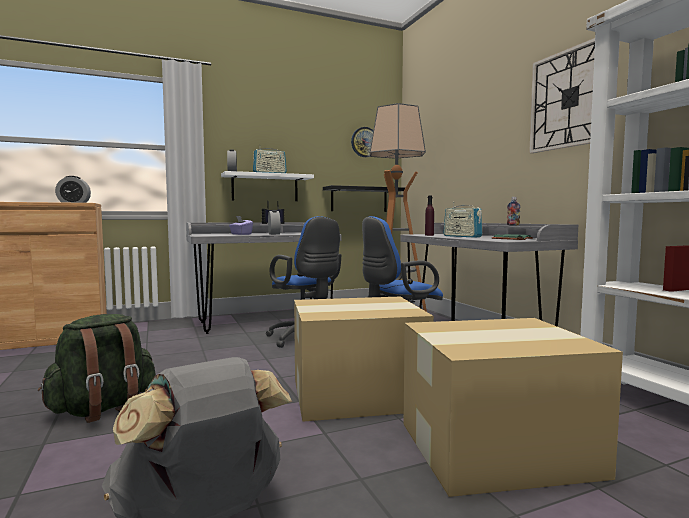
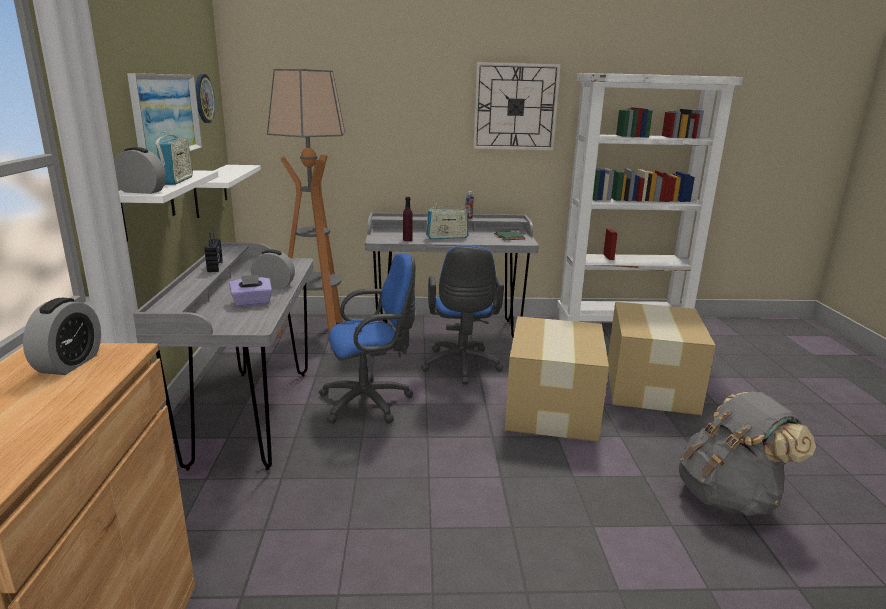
camera: 70 degrees left, 15 degrees up
(103, 409) = (538, 555): green backpack -> none
(304, 145) = (166, 115): none -> picture
(359, 199) = (210, 190): black shelf -> white shelf

